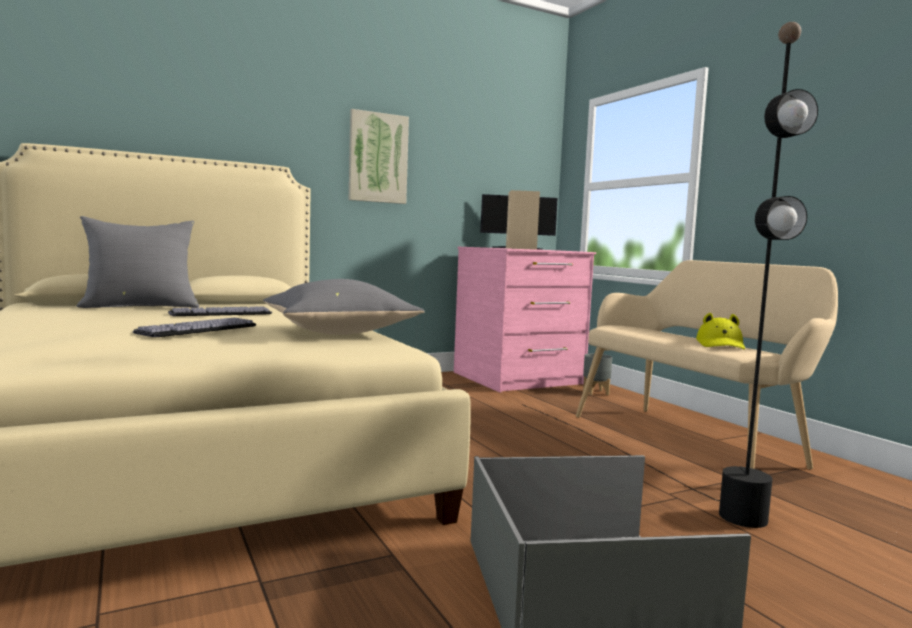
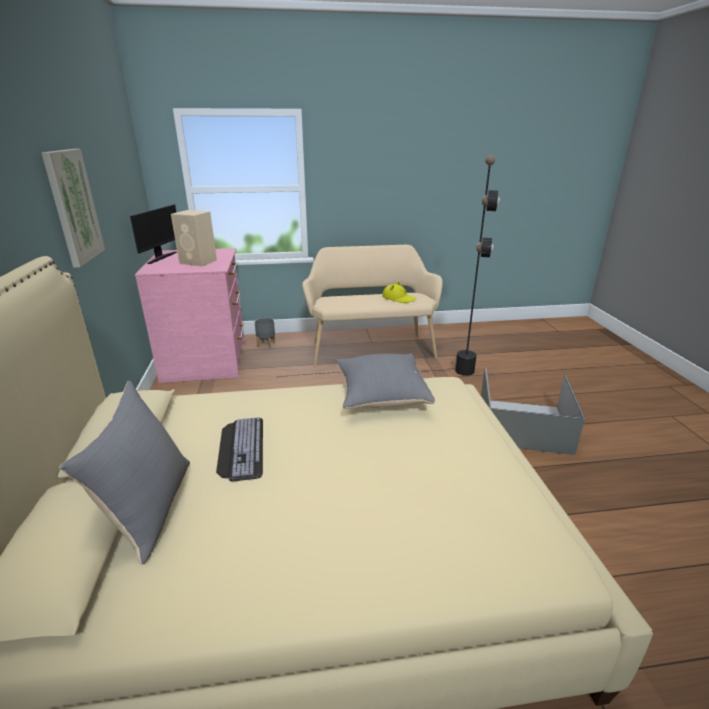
camera: 70 degrees left, 20 degrees up
(194, 328) = (368, 458): keyboard -> none

